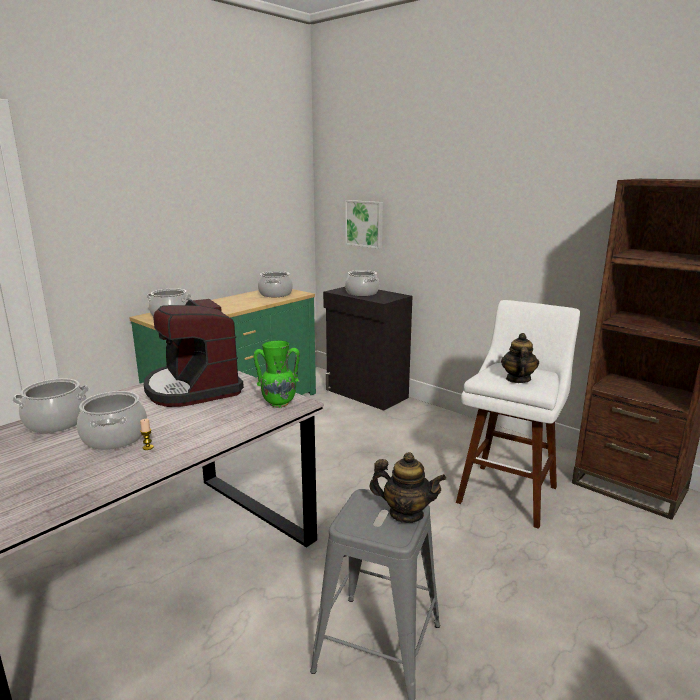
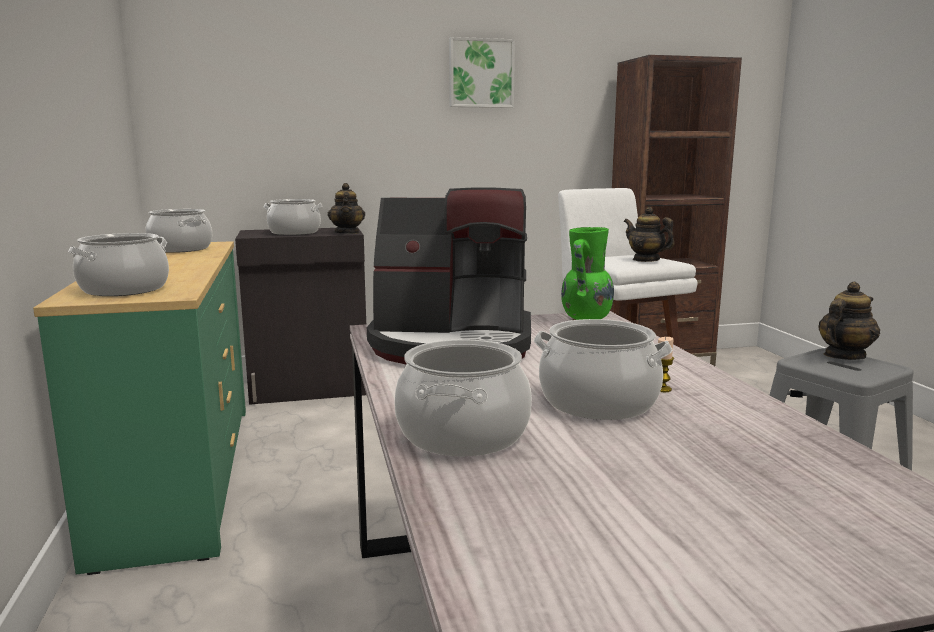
camera: 55 degrees left, 5 degrees down
(365, 223) = (257, 130): picture -> picture (481, 73)
(383, 300) = (347, 233): none -> teapot

